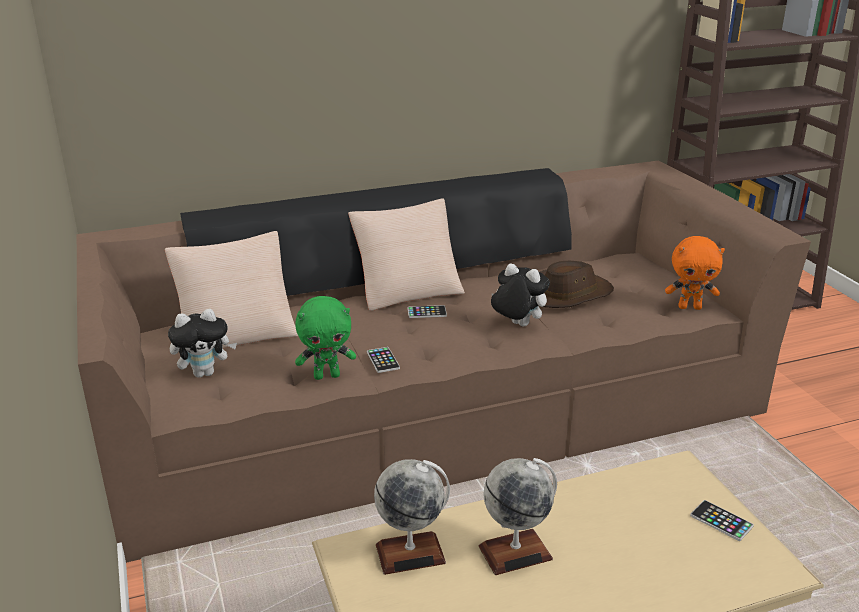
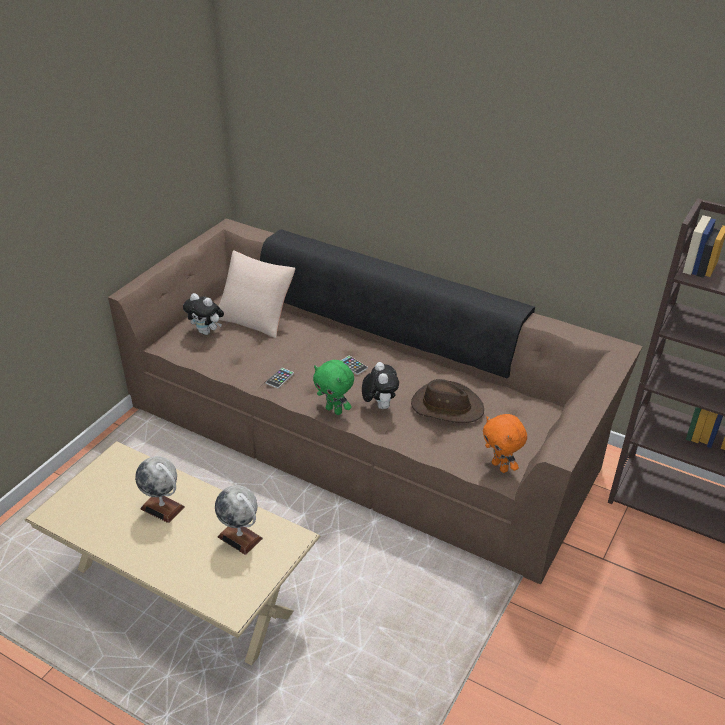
camera: 50 degrees right, 10 degrees up
(327, 375) = (245, 369): green plush toy -> green plush toy (334, 410)
(407, 290) = (378, 345): beige pillow -> none
(410, 553) = (132, 474): globe -> globe (240, 537)
(721, 521) = (258, 573): phone -> none

